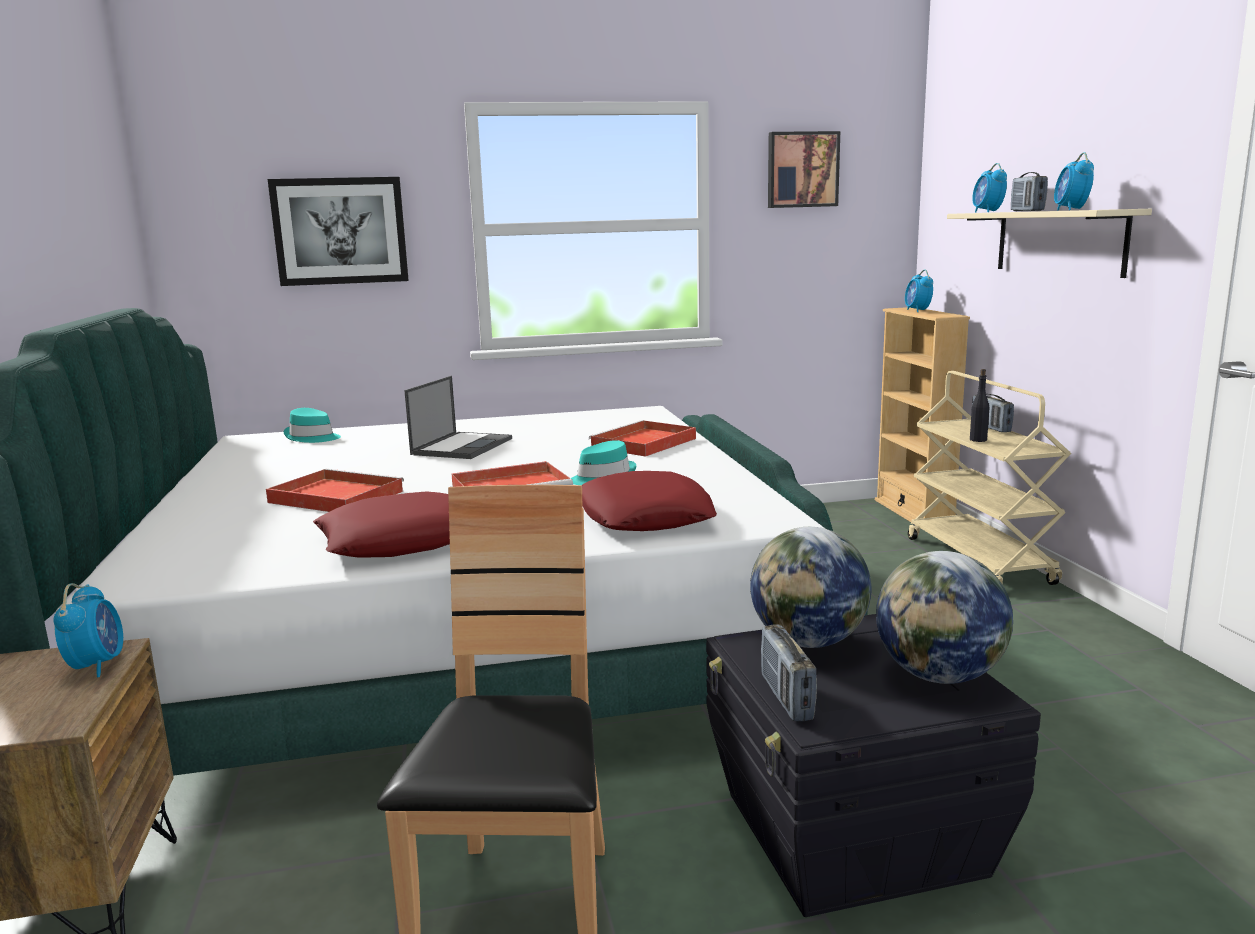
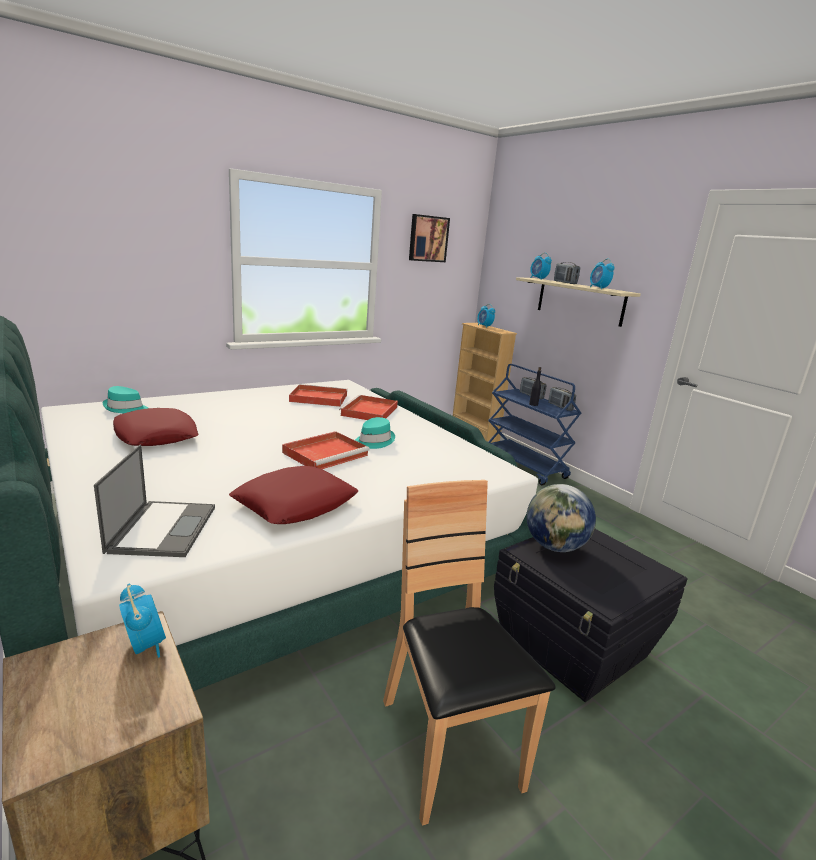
camera: 25 degrees left, 5 degrees up
(334, 497) = (203, 466): red tray -> red tray (317, 398)
(340, 231) = (134, 253): picture -> none
(462, 446) = (252, 415): laptop -> laptop (163, 528)
(645, 516) = (430, 472): red pillow -> red pillow (156, 435)
(786, 698) = (577, 588): radio -> radio (560, 407)
(939, 676) = (631, 561): globe -> none
(979, 561) = (524, 466): beige cart -> blue cart

